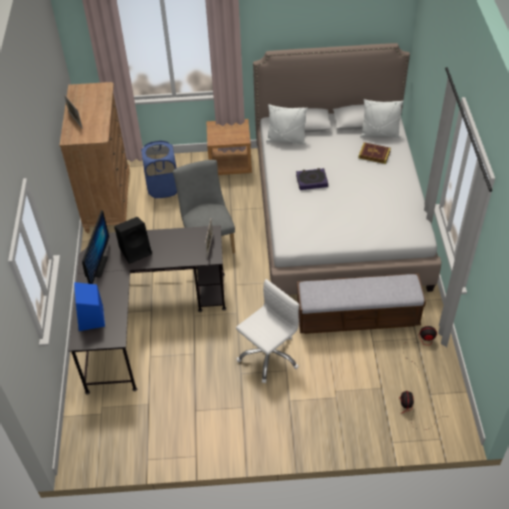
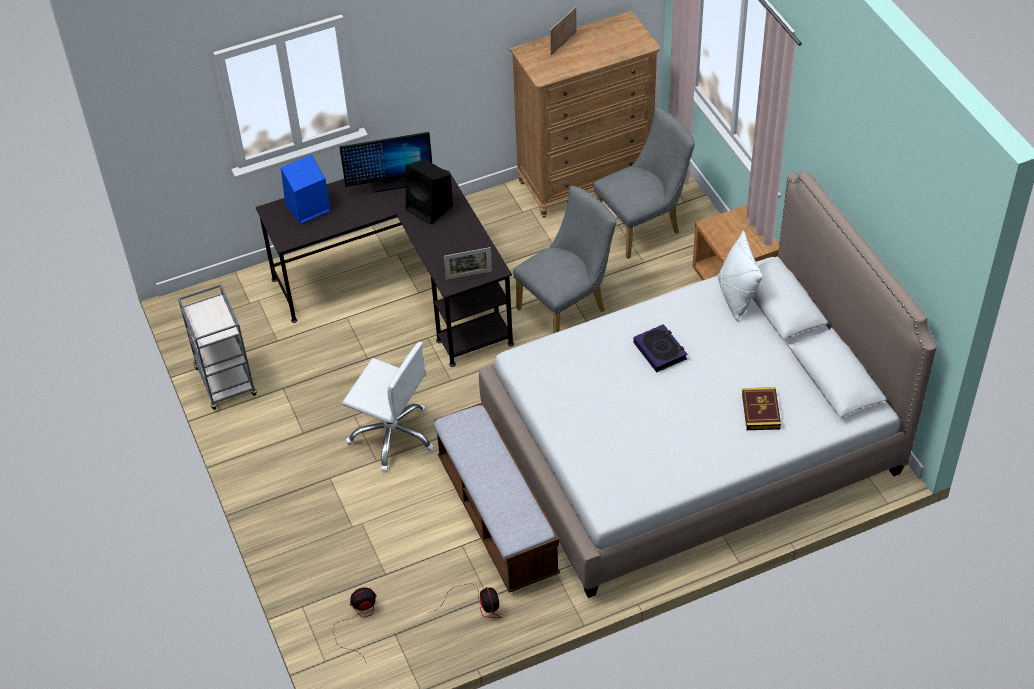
camera: 70 degrees right, 0 degrees up
(163, 187) = (643, 226): blue laundry basket -> grey chair
(172, 446) = (226, 383): none -> grey cart
(379, 134) = (814, 406): white pillow -> none

